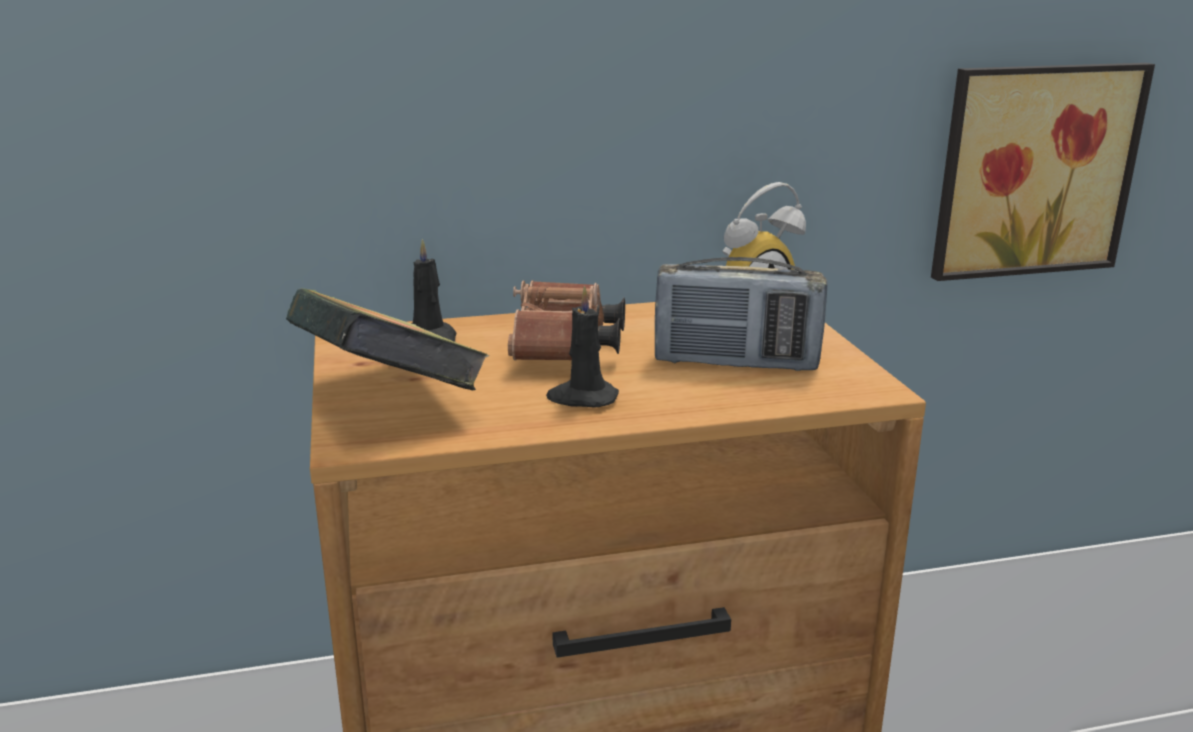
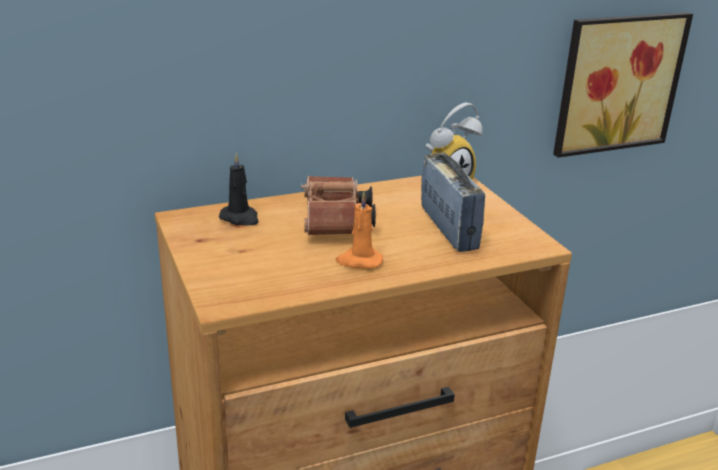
camera: 10 degrees left, 5 degrees up
(388, 398) = (231, 267): book -> none
(581, 398) = (359, 261): black candle -> orange candle
(736, 363) = (448, 229): radio -> radio turned 105 degrees counterclockwise

